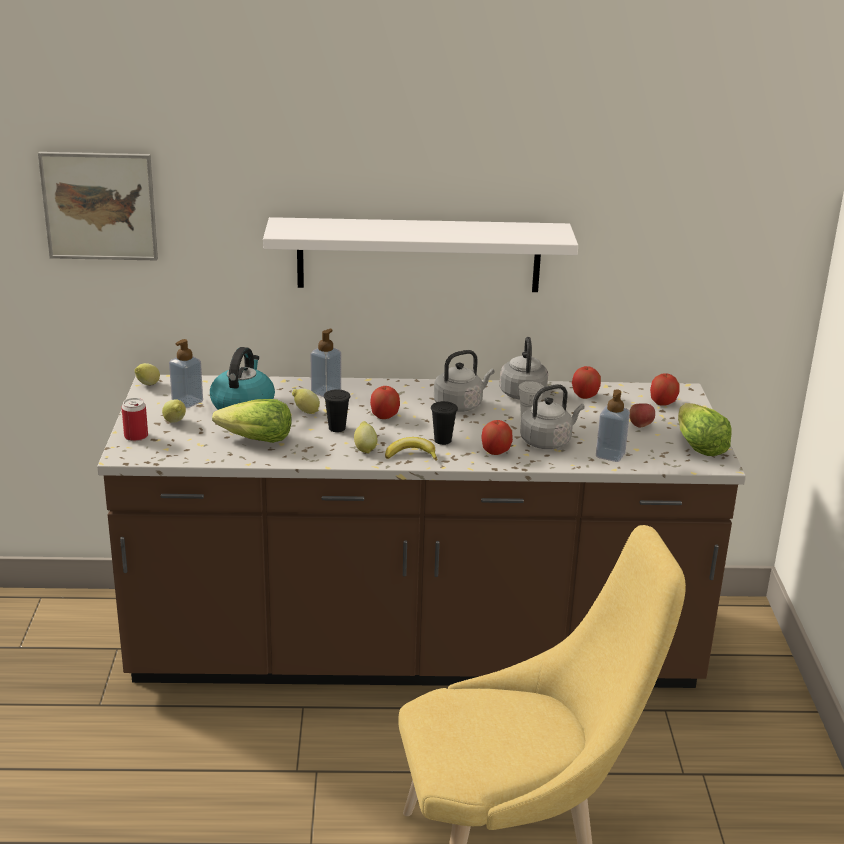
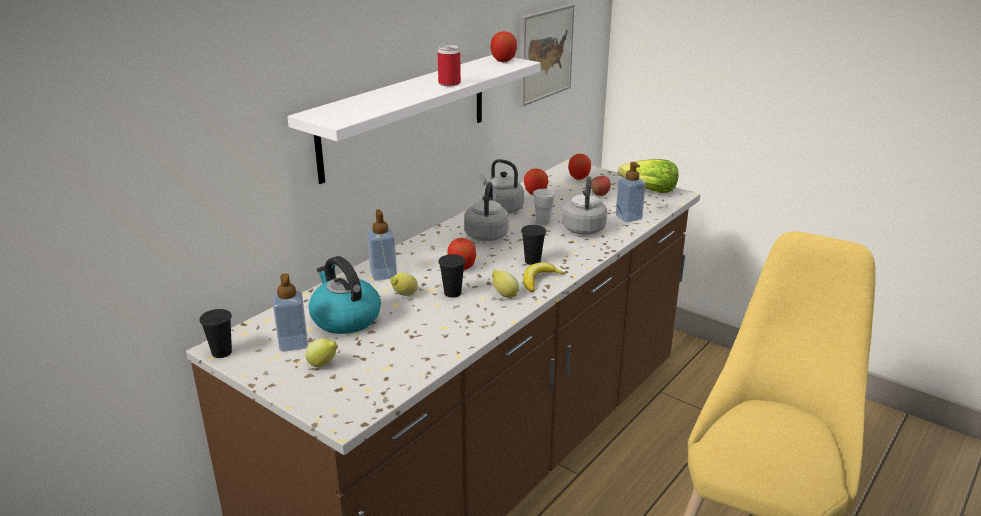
camera: 50 degrees left, 0 degrees up
(99, 206) = (106, 159): picture -> picture (545, 54)
(136, 436) = (318, 397): can -> can (449, 84)
(147, 385) = (222, 352): lemon -> black cup
(256, 440) = (419, 336): lettuce -> none
(495, 452) = (575, 250): apple -> apple (503, 60)

